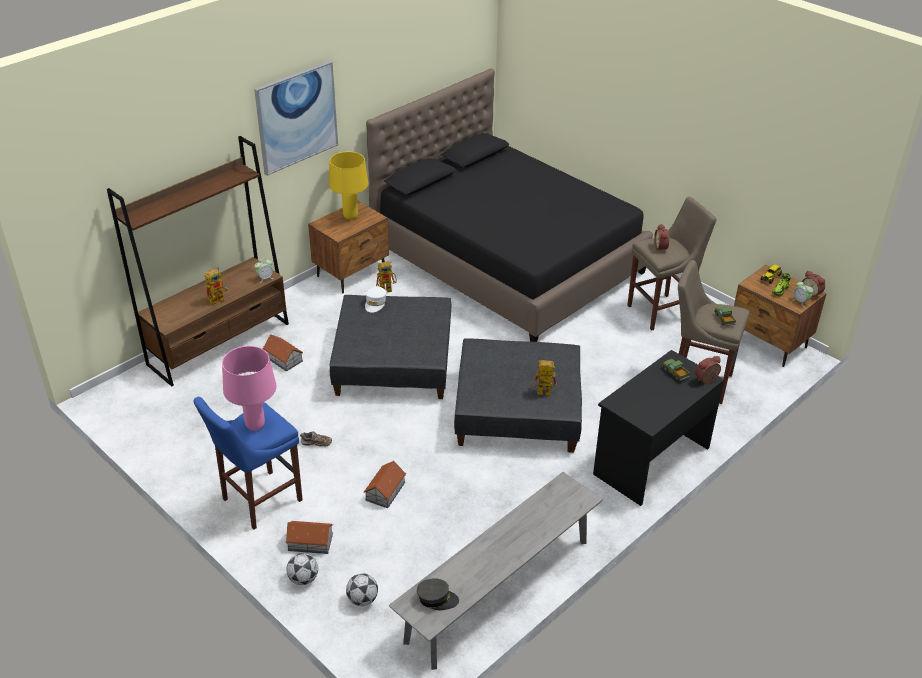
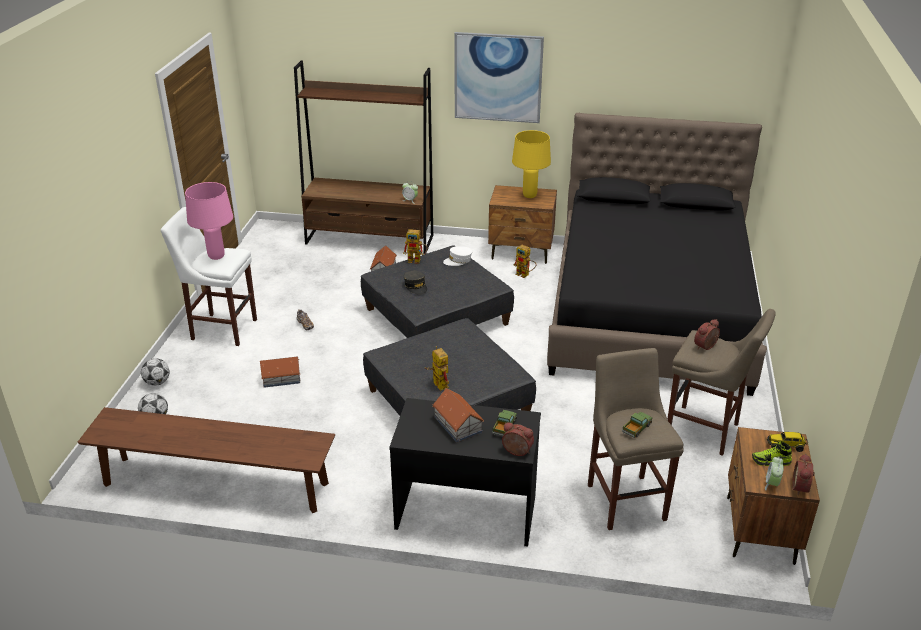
camera: 55 degrees right, 5 degrees down
(219, 299) = (363, 195): toy robot -> toy robot (417, 260)
(258, 501) = (221, 329): blue stool -> white stool
(311, 542) = (197, 369): toy house -> toy house (458, 425)
(437, 599) = (125, 427): grey cap -> grey cap (416, 286)
(499, 590) = (216, 484): grey bench -> brown bench

